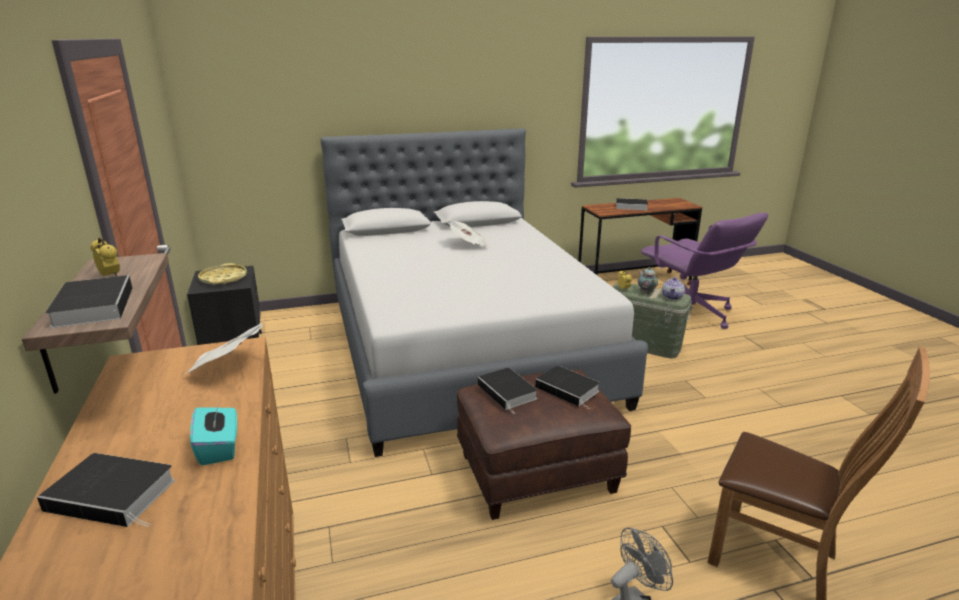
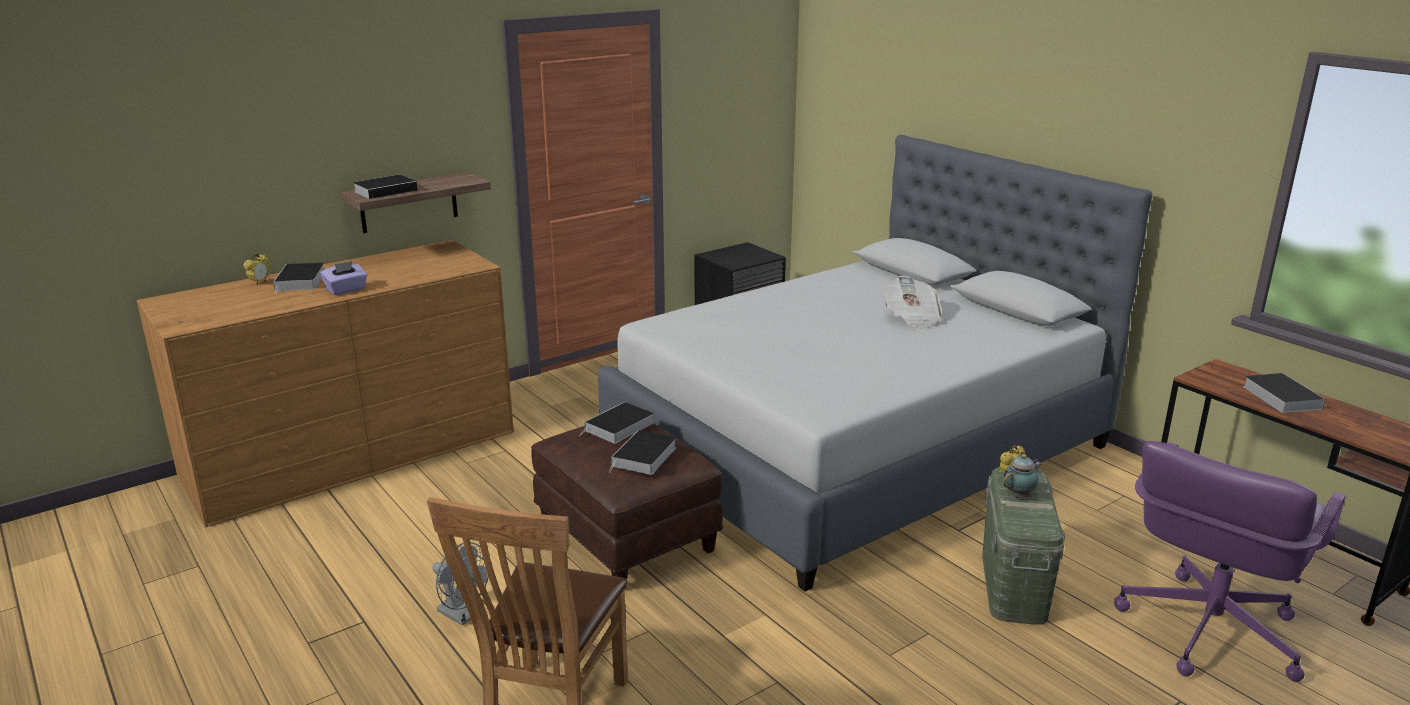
camera: 70 degrees right, 0 degrees up
(110, 277) = (435, 182): alarm clock -> alarm clock (259, 282)
(219, 448) = (346, 290): turquoise tissue box -> purple tissue box
(223, 279) = (739, 256): yellow tray -> none
(228, 367) = (447, 268): newspaper -> none
(672, 297) = (1027, 520): teapot -> none

